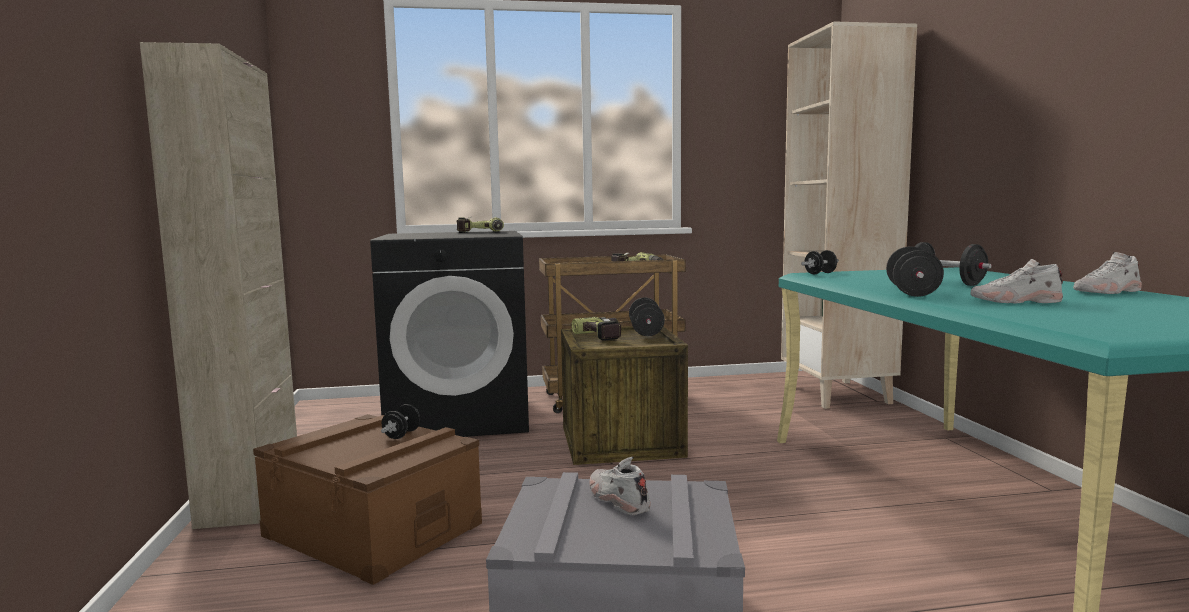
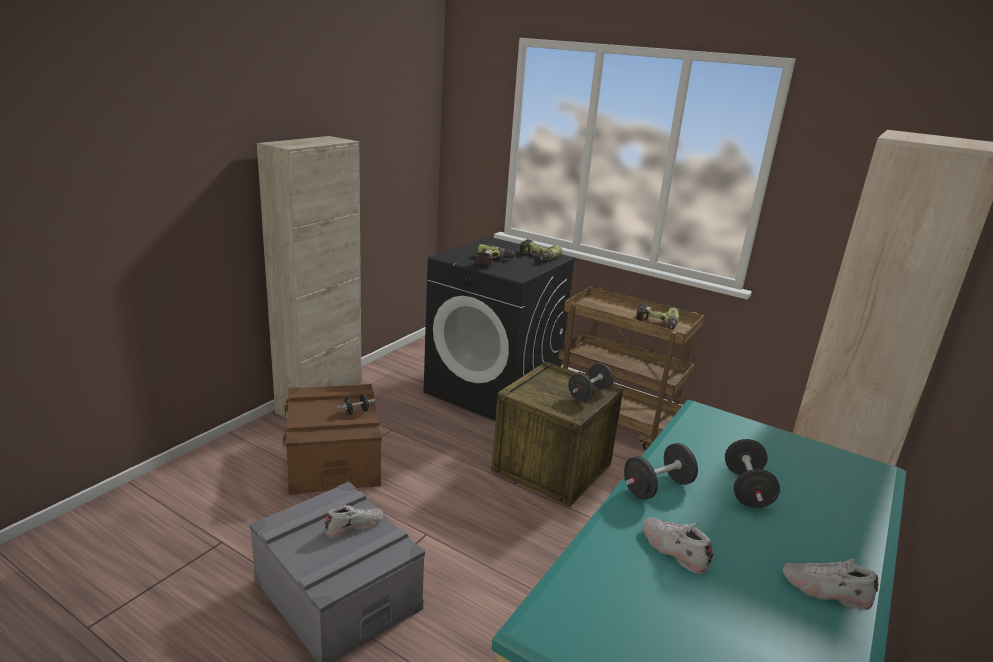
camera: 40 degrees right, 15 degrees up
(605, 335) = (554, 384): power drill -> power drill (492, 262)
(617, 499) = (354, 526): white shoe -> white shoe turned 45 degrees clockwise
(820, 273) = (710, 415): black dumbbell -> none

